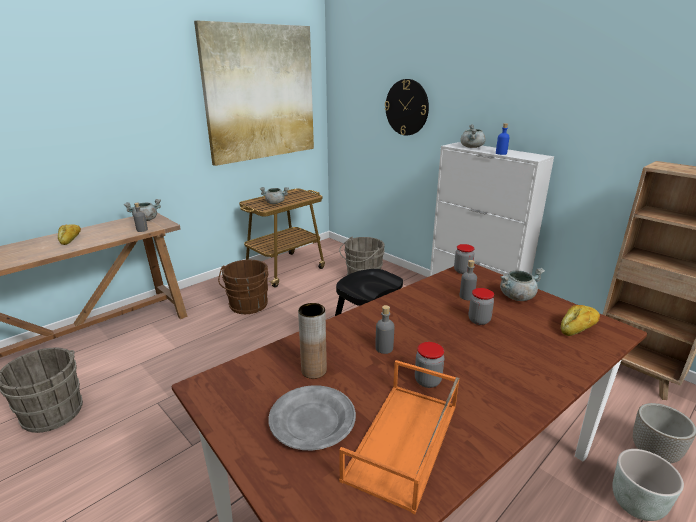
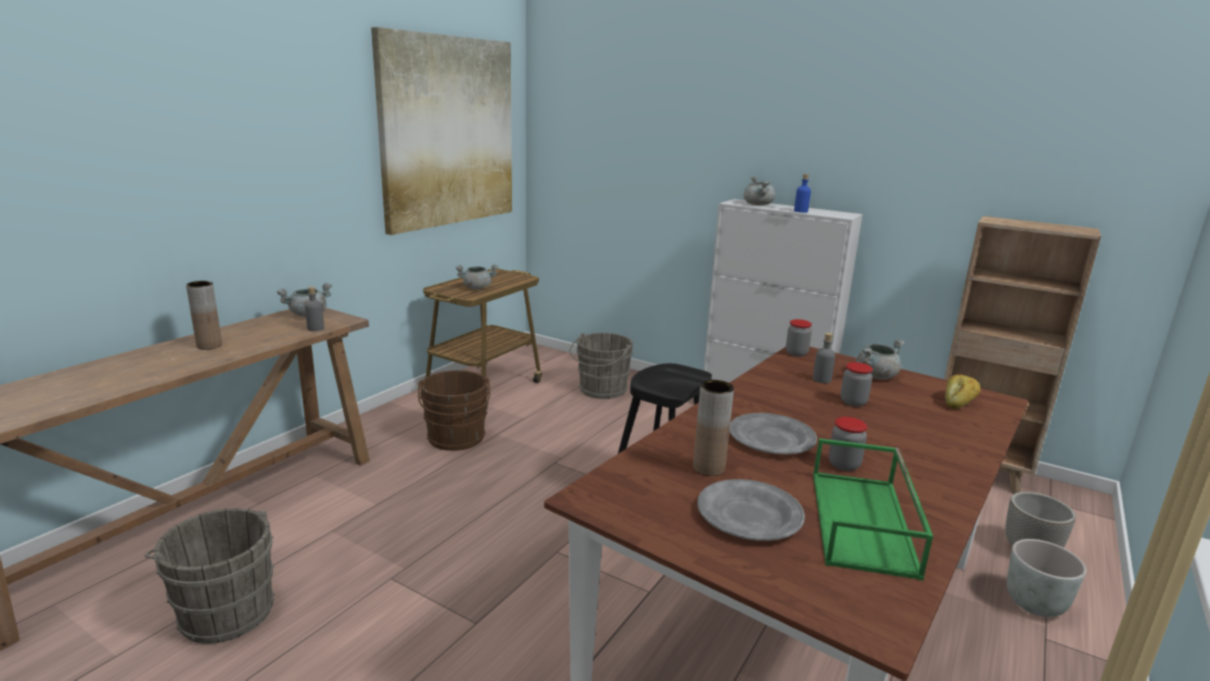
camera: 15 degrees left, 5 degrees down
(71, 239) = (209, 345): bread -> brown vase
(384, 348) = (771, 438): grey bottle -> grey plate
(404, 442) = (864, 522): orange tray -> green tray
(407, 107) = (655, 155): wall clock -> none

